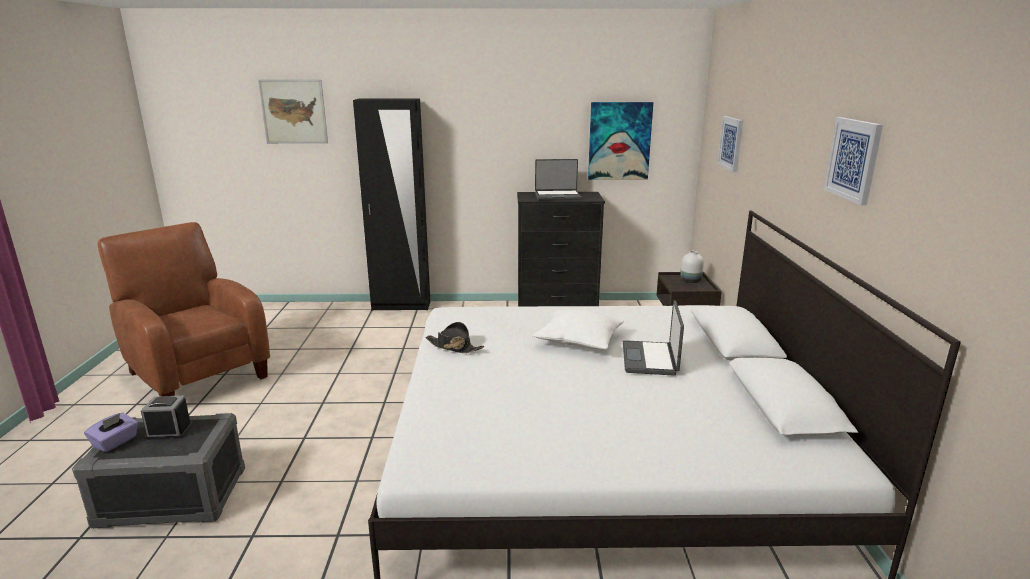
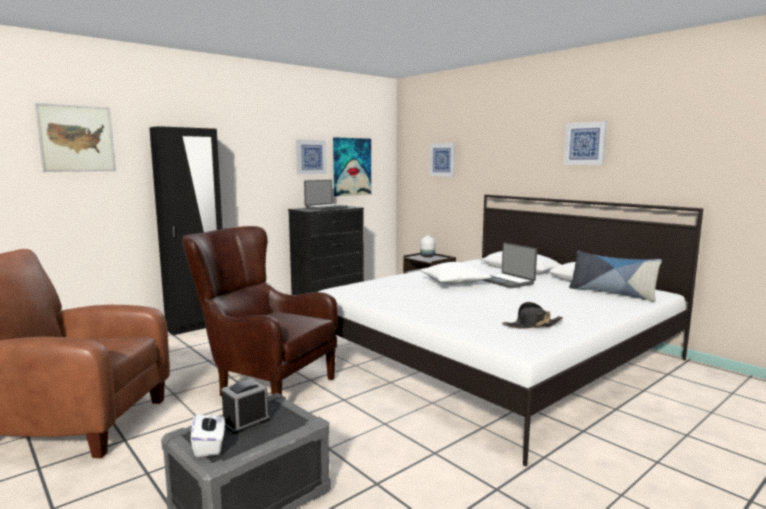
camera: 40 degrees left, 10 degrees down
(115, 442) = (209, 446): purple tissue box -> white tissue box
(344, 392) = (263, 385): none -> brown armchair
(453, 347) = (392, 301): black hat -> black hat (532, 325)
(555, 128) = (311, 157): none -> picture
(753, 433) = (612, 293): none -> pillow

